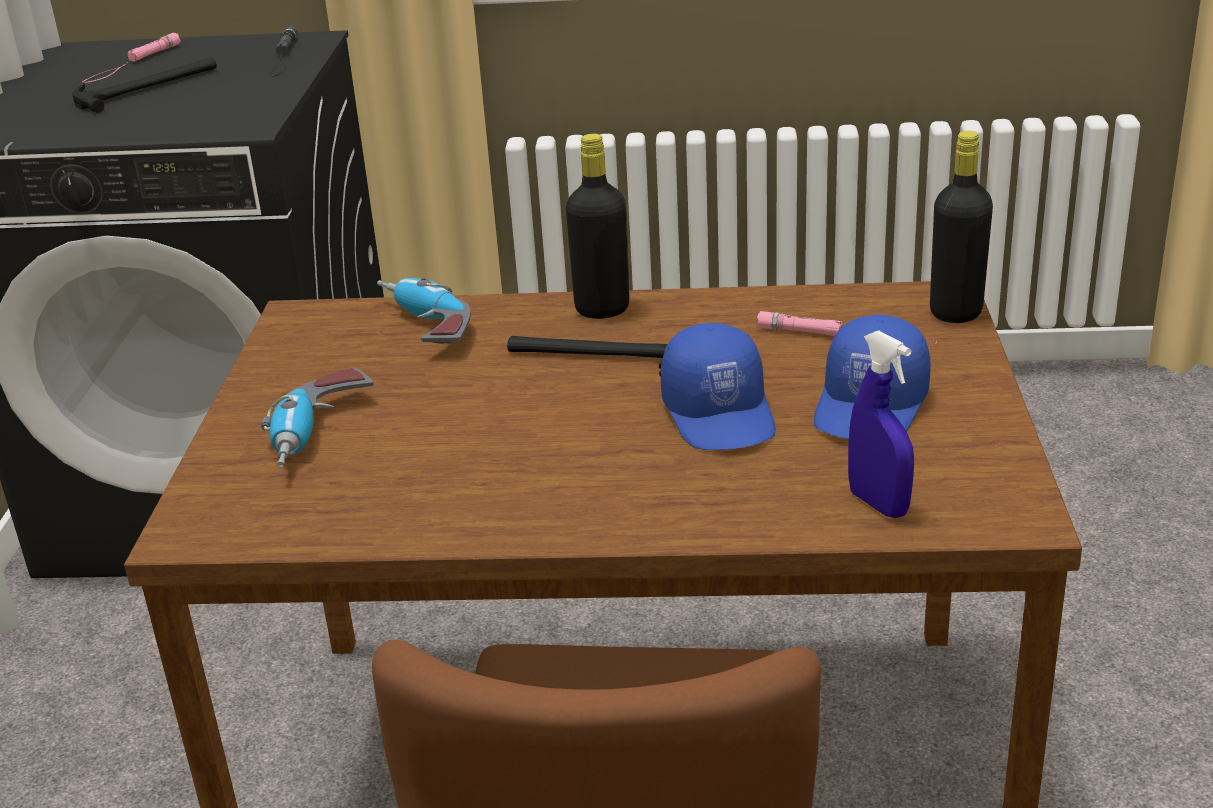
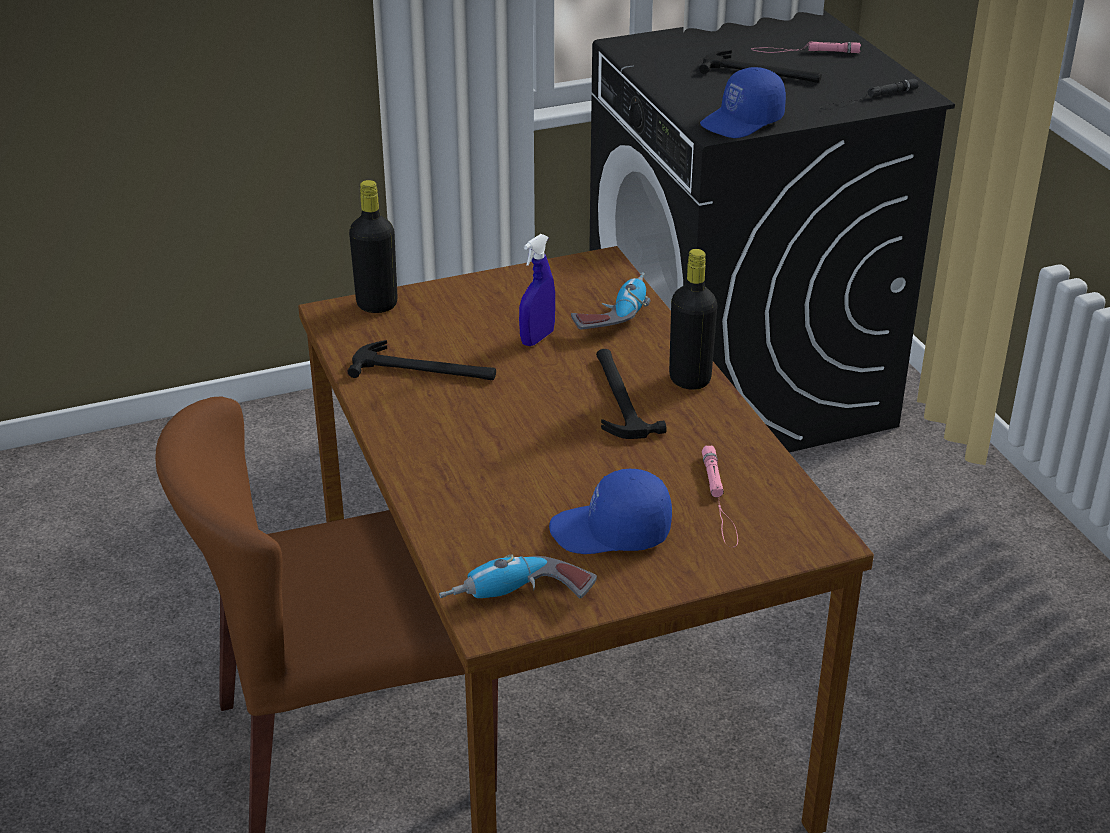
camera: 65 degrees right, 5 degrees up
(319, 435) = (454, 320): power drill -> power drill (518, 600)
(420, 477) = (425, 370): none -> hammer
(721, 414) = (563, 466): blue cap -> blue cap (743, 122)
(878, 504) = (478, 557): blue spray bottle -> blue spray bottle (537, 338)
(955, 312) = (797, 550): black bottle -> black bottle (377, 305)

